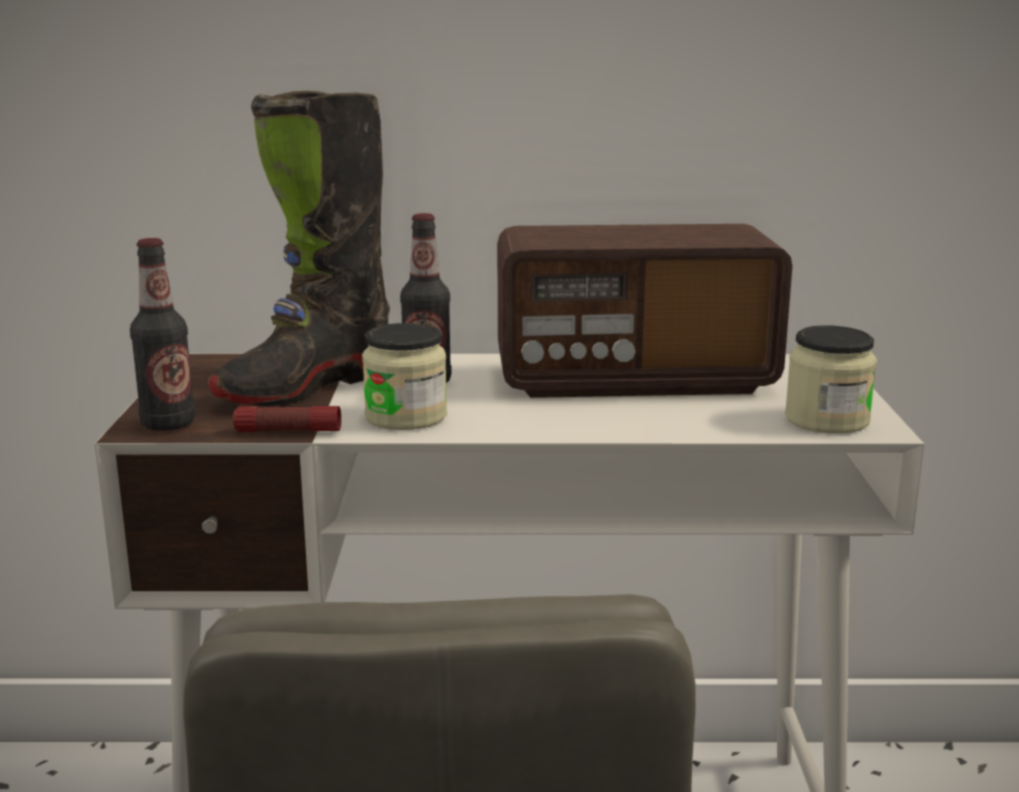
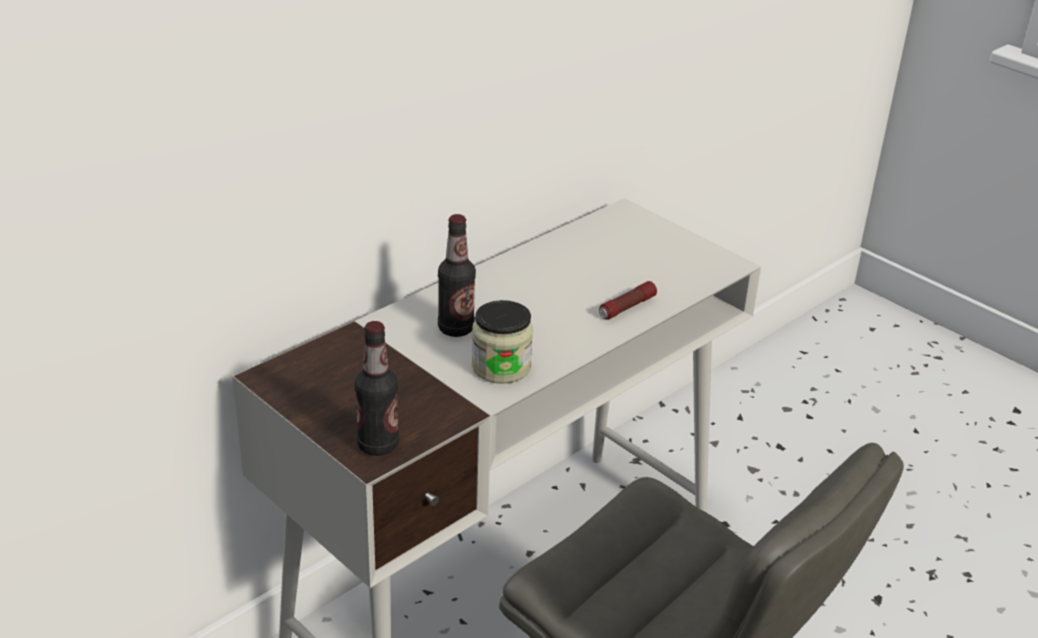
camera: 45 degrees left, 15 degrees up
(288, 431) = (461, 413): flashlight -> flashlight (627, 308)
(305, 386) = (392, 368): black boot -> none
(633, 379) = (561, 272): radio -> none
(827, 420) = (700, 266): jar -> none

